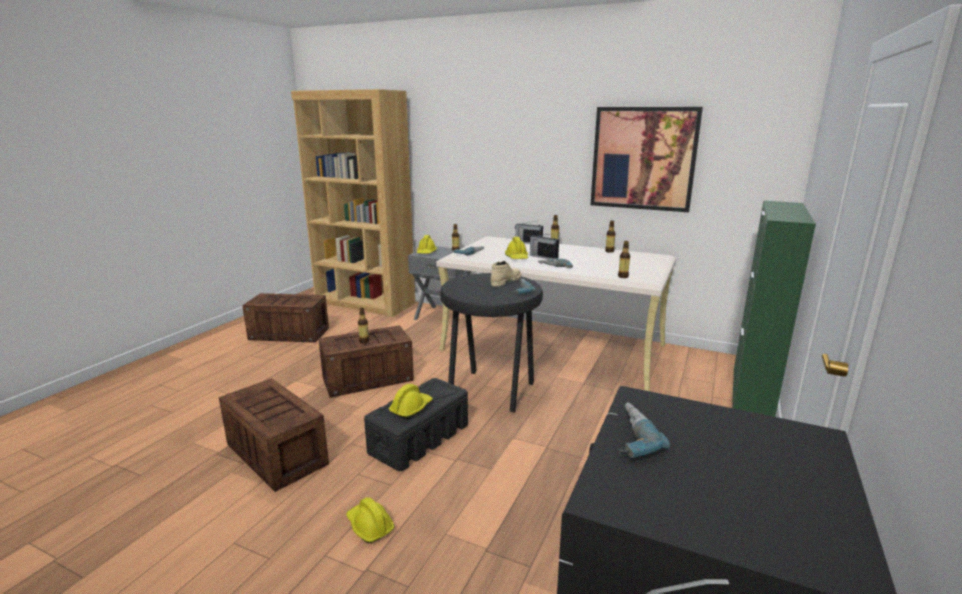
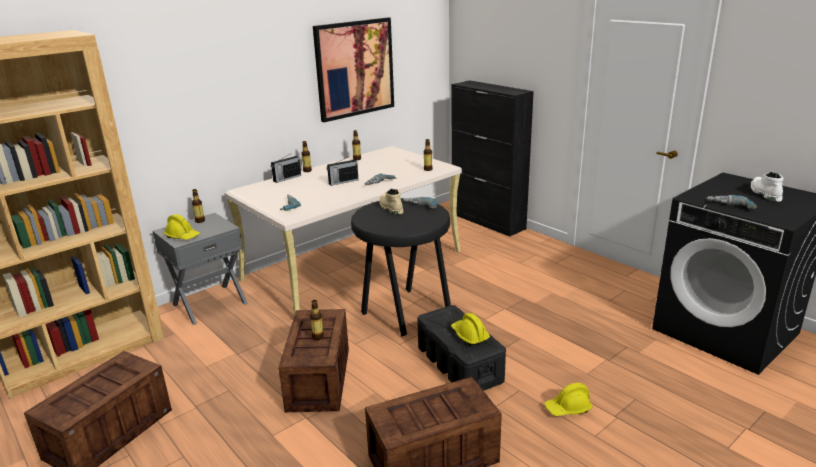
camera: 65 degrees left, 5 degrees up
(517, 258) = (331, 191): yellow hard hat -> none
(751, 395) = (488, 221): green cabinet -> black cabinet
(766, 480) = (764, 193): none -> white boot

